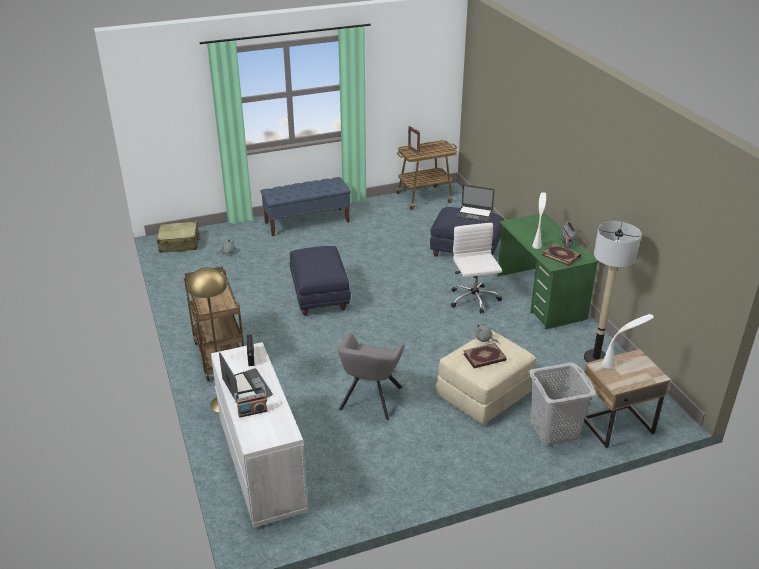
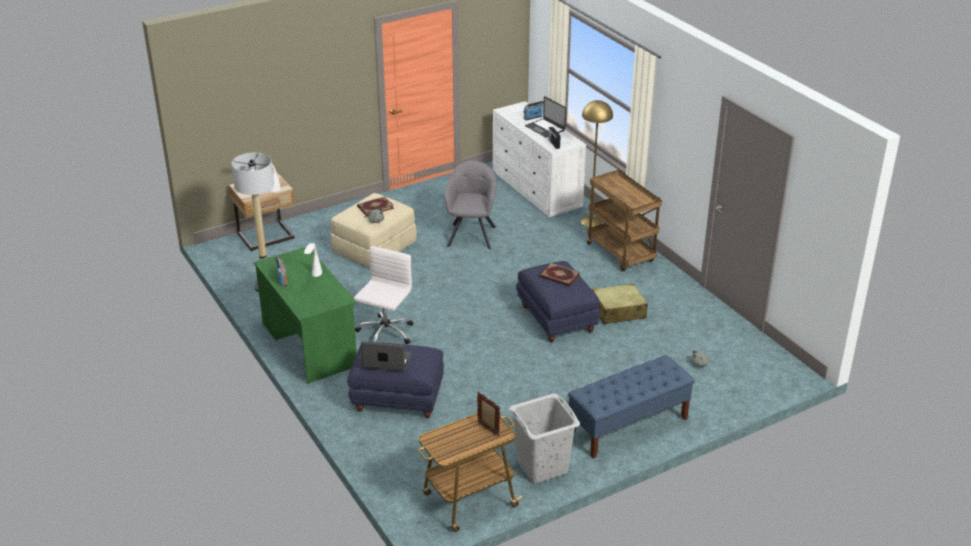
camera: 170 degrees right, 0 degrees up
(179, 243) = (770, 370): beige suitcase -> beige suitcase (618, 311)
(474, 300) = (385, 333): white office chair -> white office chair turned 135 degrees counterclockwise
(553, 430) = (319, 230): grey laundry basket -> grey laundry basket (542, 466)
(561, 255) = (292, 263): book -> book (559, 276)

